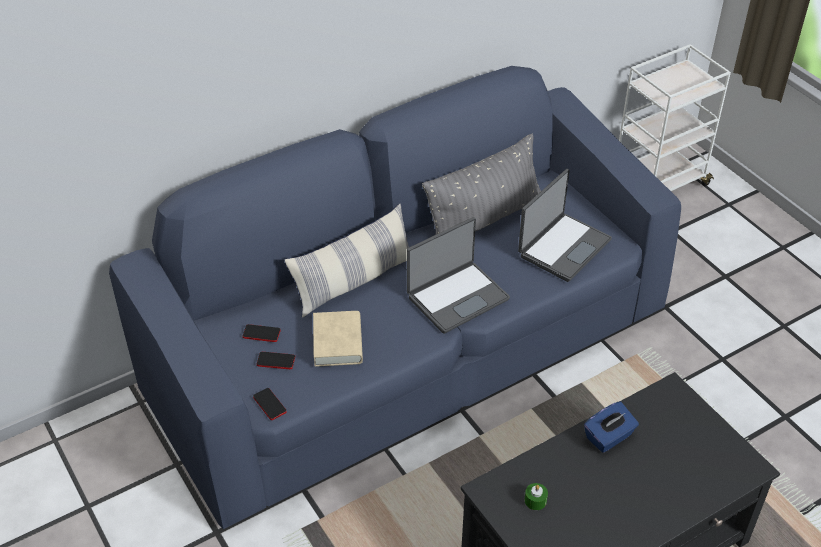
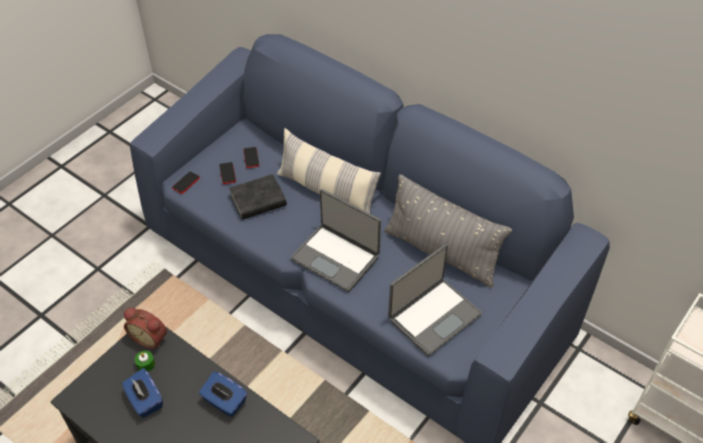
camera: 70 degrees right, 5 degrees up
(338, 343) = (258, 201): beige book -> black book
(497, 490) = (150, 337): none -> alarm clock
(563, 247) = (433, 316): laptop -> laptop turned 60 degrees counterclockwise
(586, 509) = (145, 400): none -> blue tissue box

